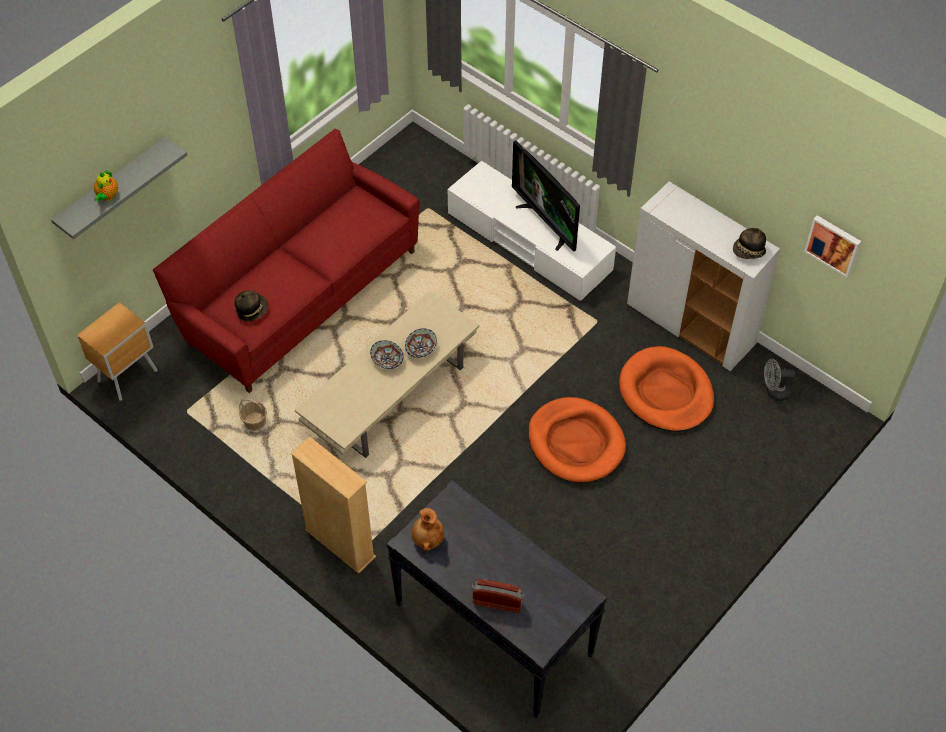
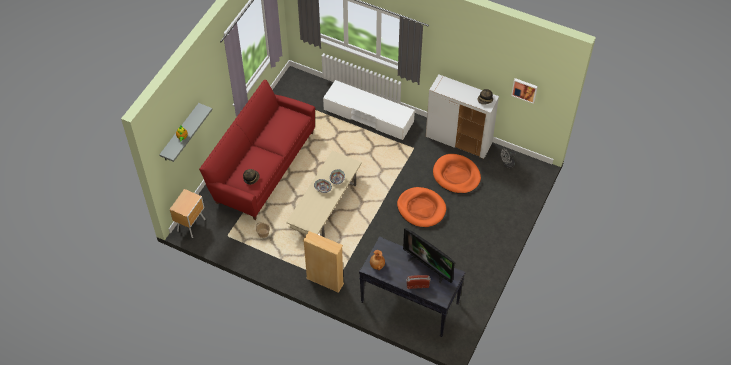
camera: 15 degrees left, 0 degrees up
(546, 223) = (377, 105): television -> television (428, 266)

